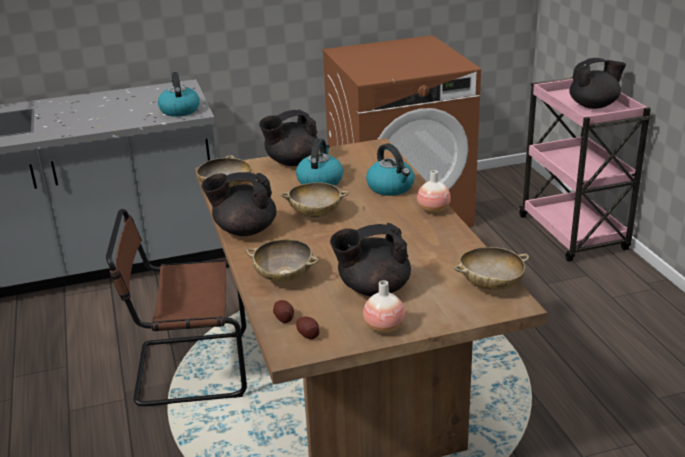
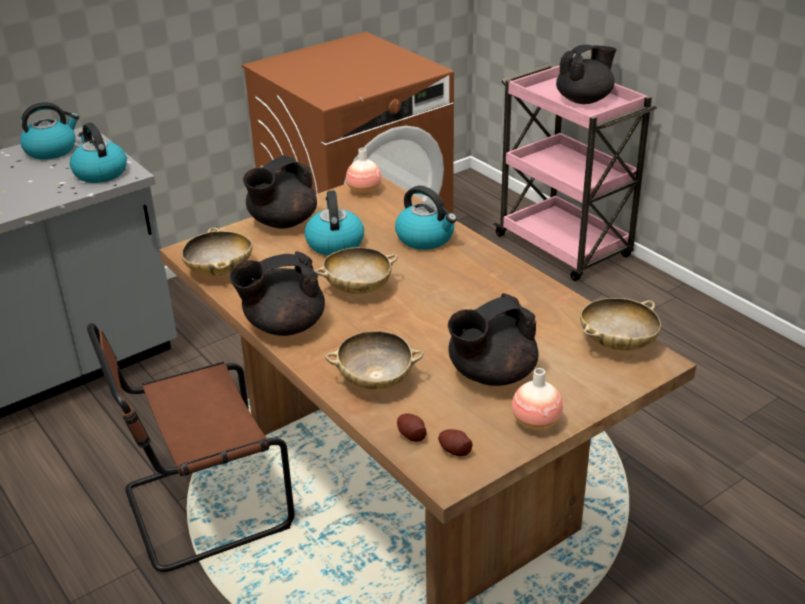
camera: 20 degrees left, 5 degrees up
(158, 92) = (52, 150): none -> kettle
(433, 210) = (493, 259): vase -> vase (364, 191)

